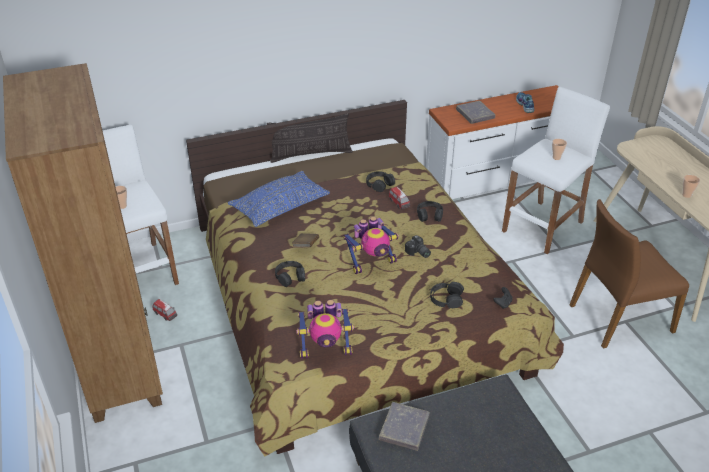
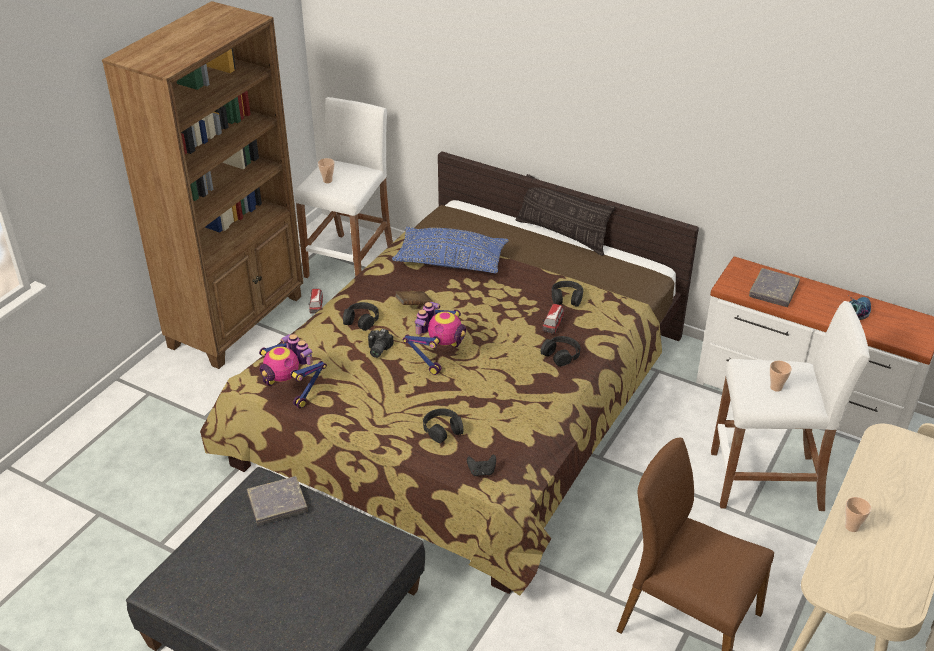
camera: 50 degrees right, 0 degrees up
(372, 263) = (438, 356): toy robot -> toy robot turned 90 degrees counterclockwise
(418, 253) = (489, 377): camera -> camera (377, 349)

